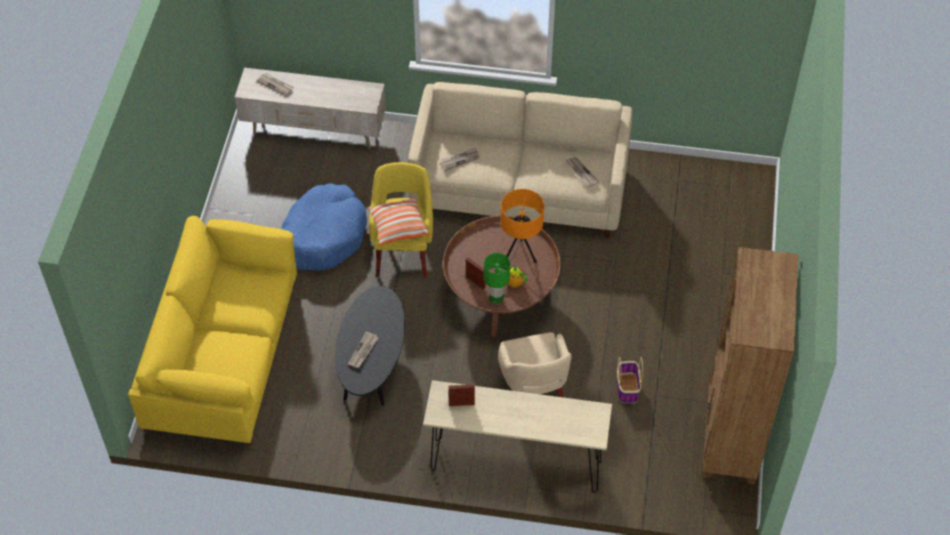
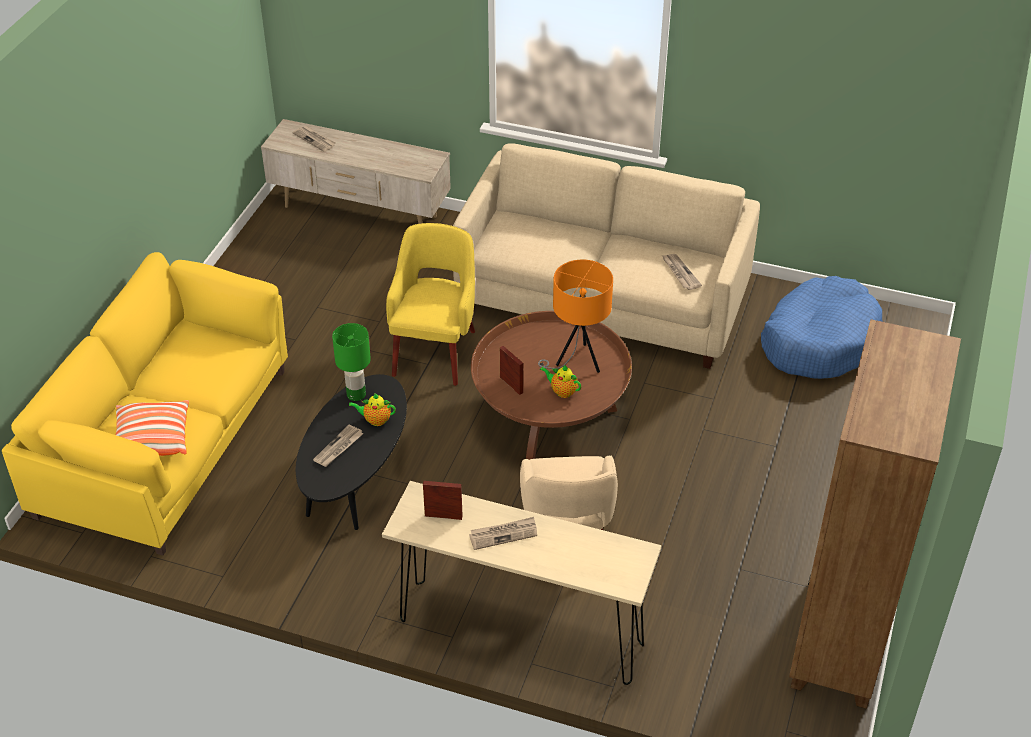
camera: 10 degrees right, 10 degrees down
(323, 236) = (337, 323): blue dog bed -> blue dog bed (819, 341)
(384, 325) = (375, 420): none -> teapot
(398, 227) = (425, 308): pillow -> pillow (152, 439)
(460, 160) = (523, 241): newspaper -> newspaper (503, 534)
(496, 299) = (535, 408): green table lamp -> green table lamp (356, 395)
(627, 387) = (700, 553): basket -> none

